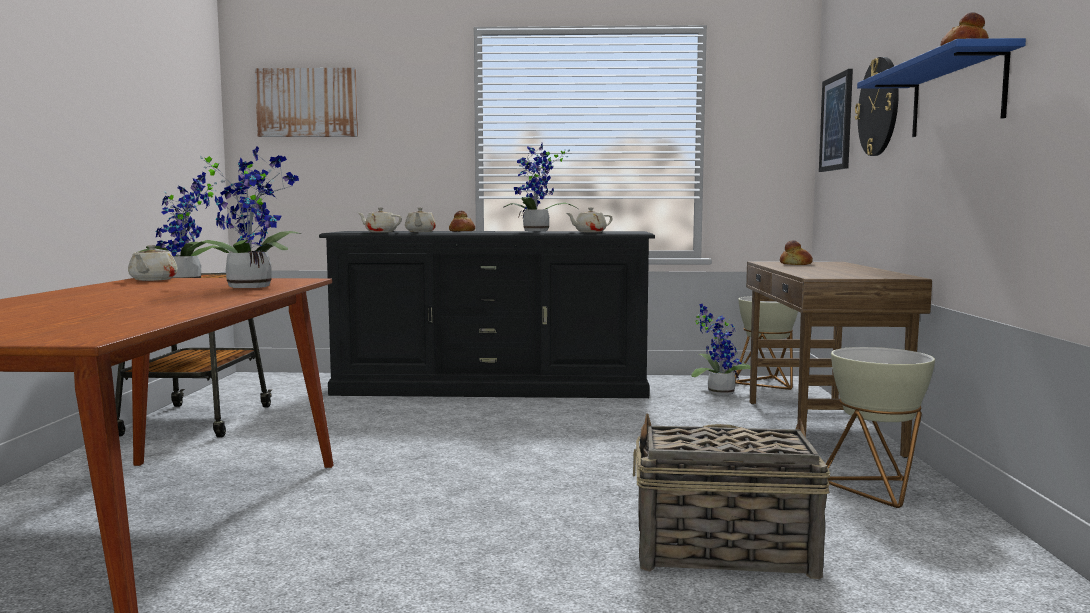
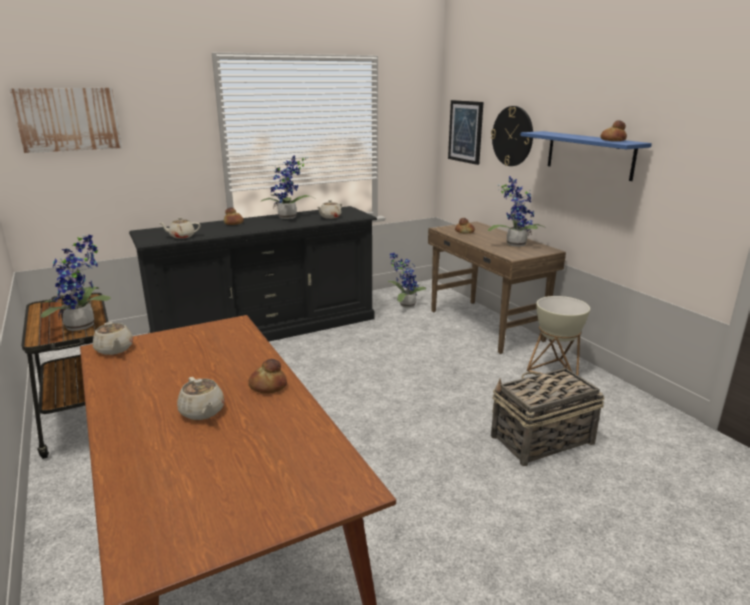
camera: 30 degrees left, 15 degrees up
(211, 299) = (267, 386): none -> bread
(252, 286) = (234, 349): potted plant -> potted plant (514, 244)
(420, 232) = (210, 231): beige teapot -> beige teapot (202, 412)
(766, 383) = (421, 290): planter -> none

